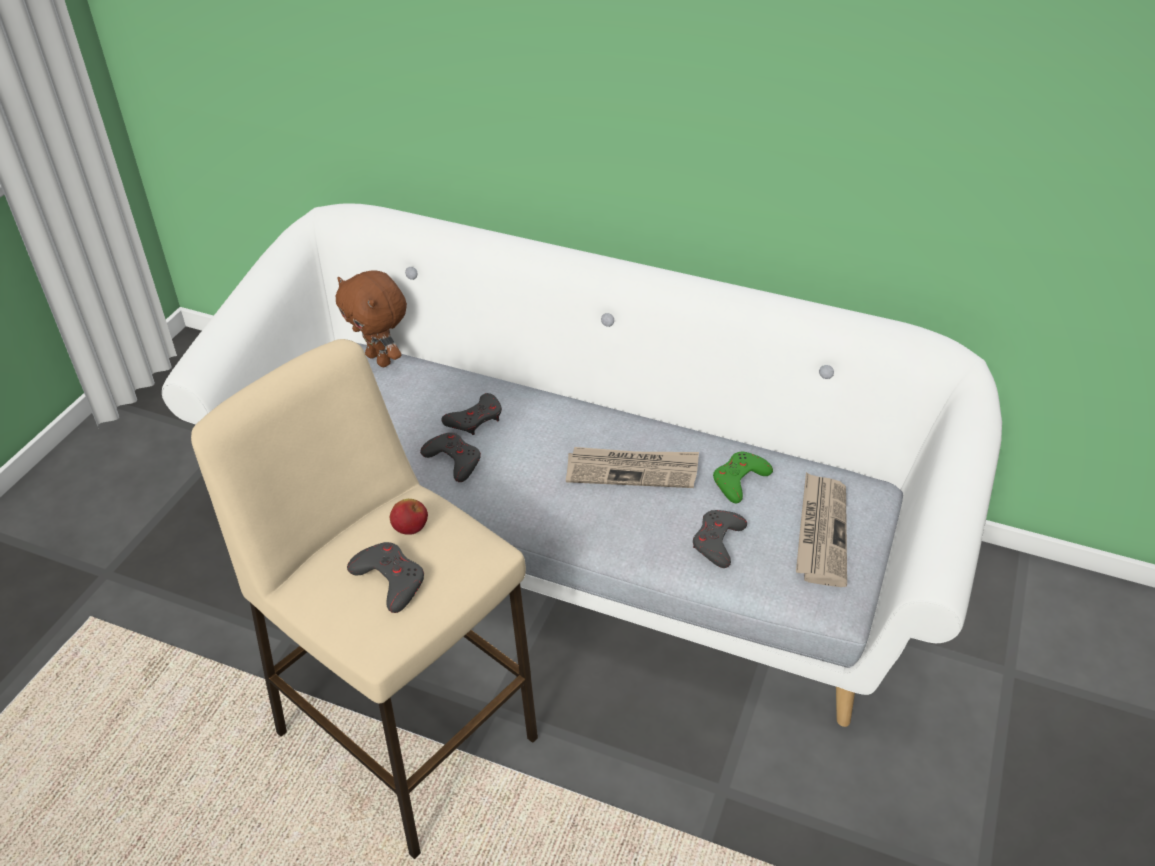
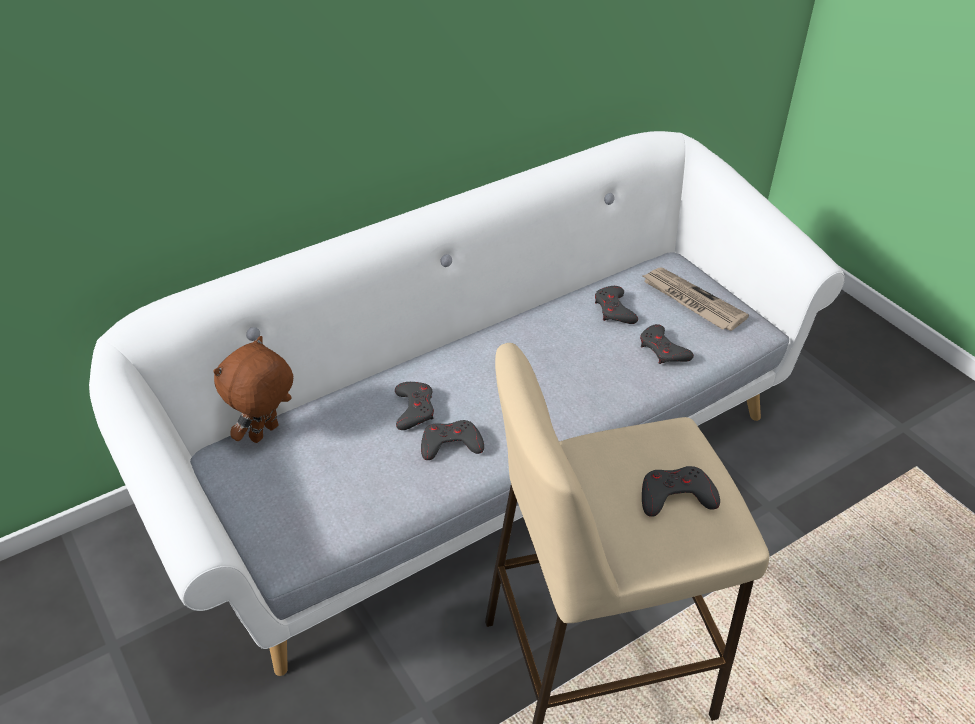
camera: 55 degrees left, 0 degrees up
(380, 359) = (265, 434): brown plush toy -> brown plush toy turned 135 degrees clockwise
(410, 529) = (625, 461): apple -> none
(632, 470) = (557, 353): newspaper -> none
(739, 480) = (614, 310): green game controller -> grey game controller

